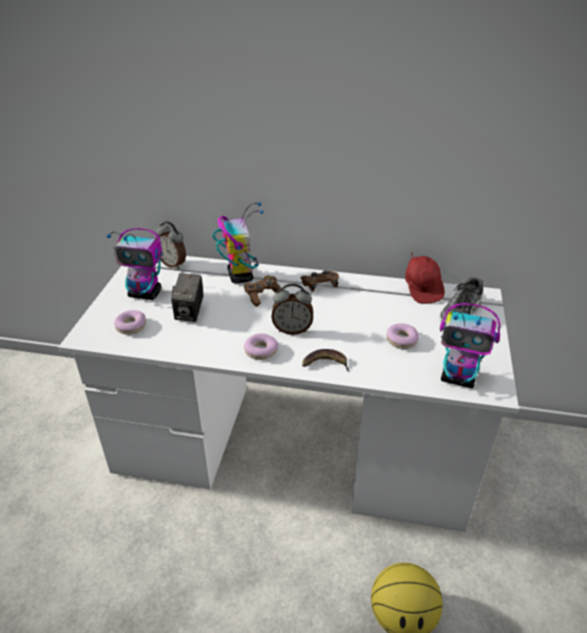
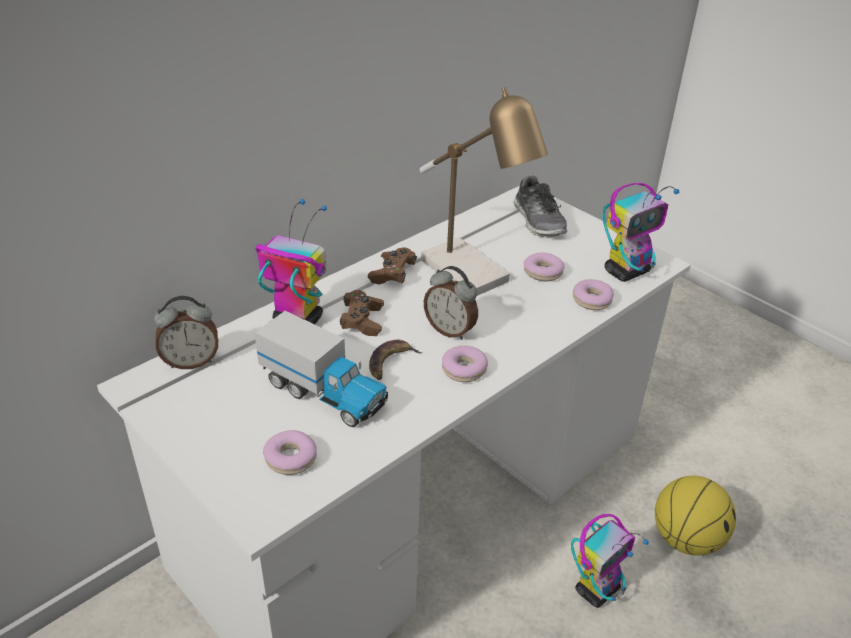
camera: 55 degrees left, 0 degrees up
(146, 294) = (230, 415): toy robot -> toy robot (597, 589)
(190, 313) = (324, 393): camera -> toy truck
(292, 329) = (450, 330): alarm clock -> alarm clock turned 90 degrees clockwise
(325, 363) = (531, 336): banana -> banana (390, 362)
(358, 314) = (473, 276): none -> table lamp
(399, 374) = (592, 300): none -> donut
(422, 289) = (477, 219): red cap -> none

